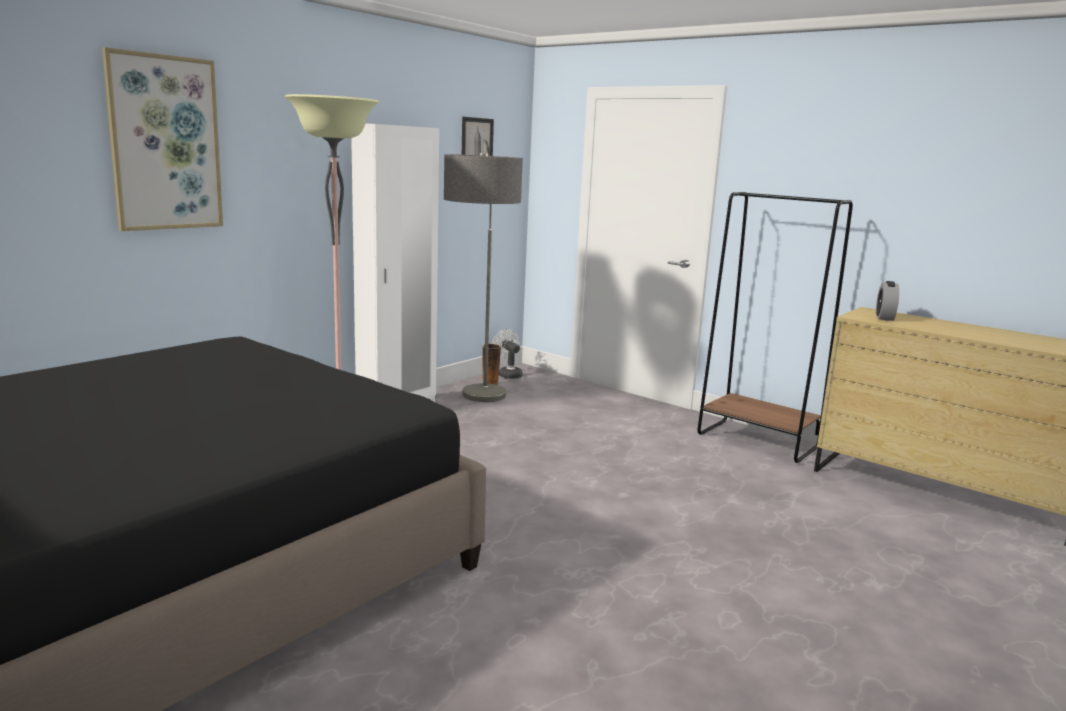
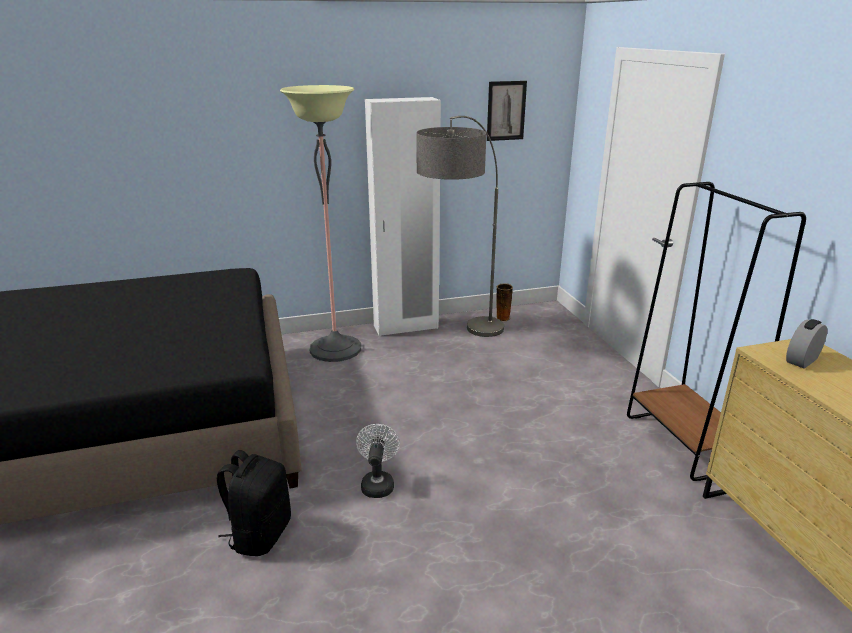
camera: 35 degrees right, 10 degrees up
(165, 143) = (209, 126): picture -> none
(495, 618) = (260, 534): none -> black backpack
(508, 374) = (530, 310): white fan -> white fan (378, 483)

